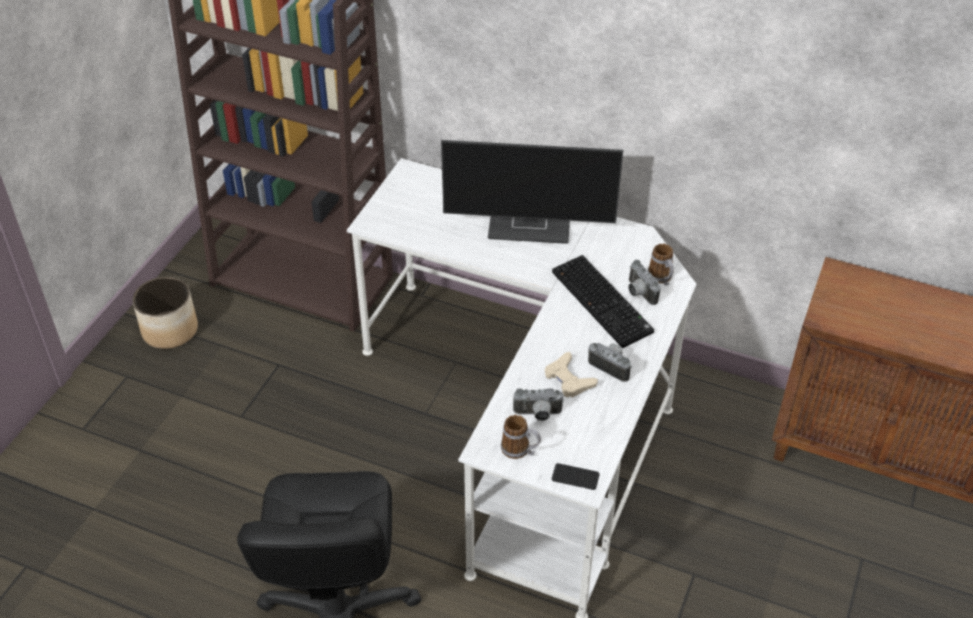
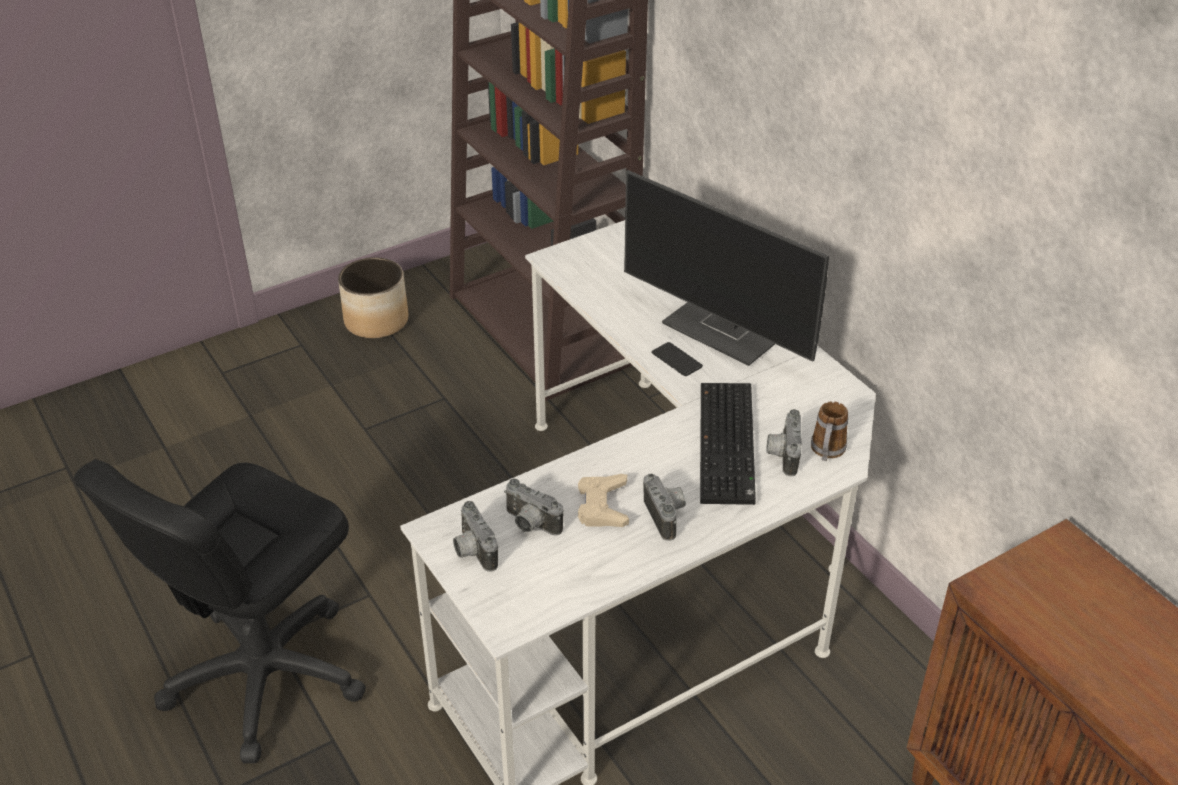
camera: 35 degrees right, 5 degrees down
(520, 450) = (472, 551): mug -> camera
(575, 477) = (502, 611): phone -> phone (676, 360)

